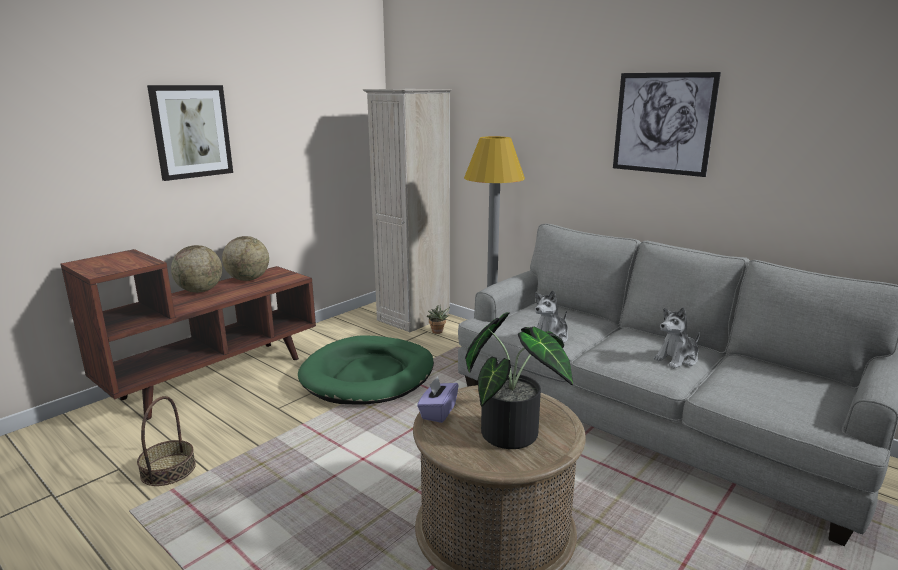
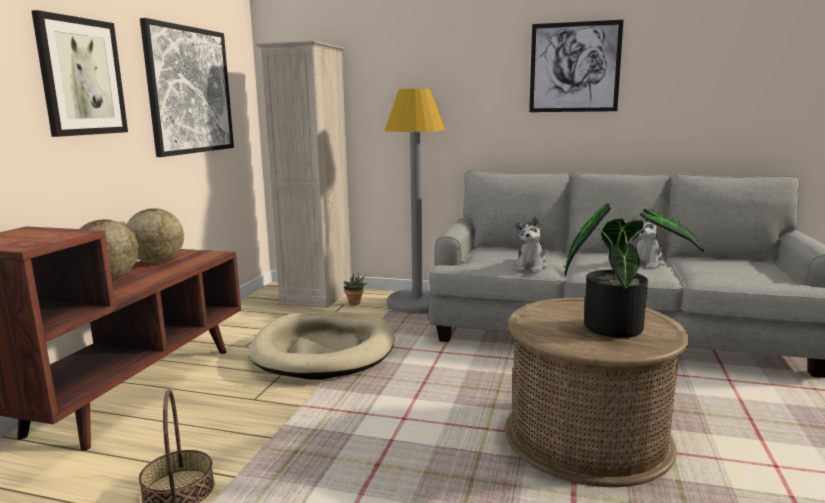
camera: 25 degrees left, 5 degrees down
(304, 131) = (189, 90): none -> picture
(368, 375) = (324, 350): green dog bed -> beige dog bed
(438, 412) = (531, 326): purple tissue box -> none

